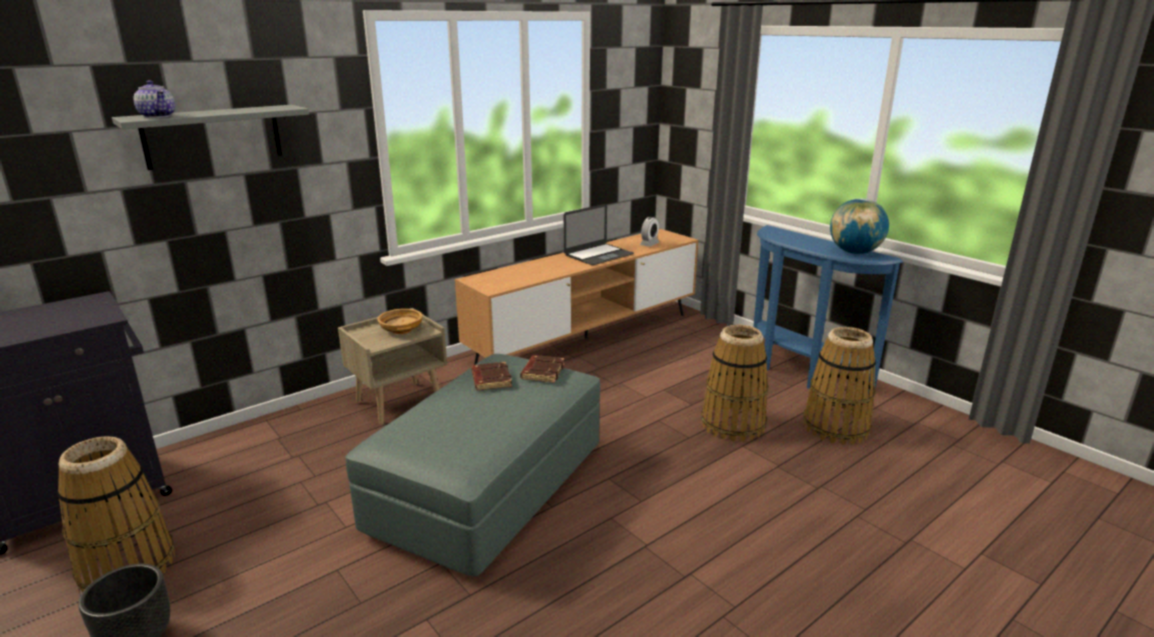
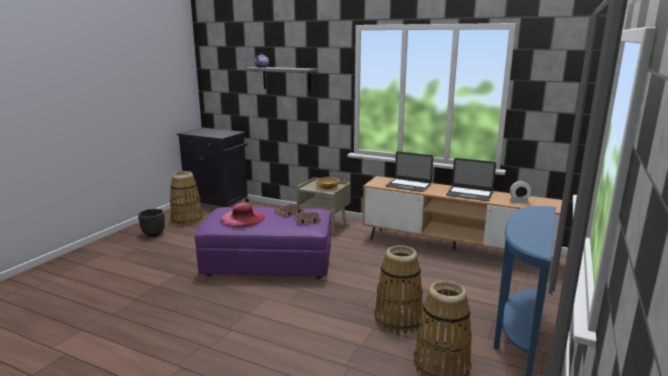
camera: 65 degrees right, 5 degrees down
(474, 426) = (242, 218): none -> pink hat
(489, 489) = (268, 263): grey ottoman -> purple ottoman
(526, 272) = (408, 185): none -> laptop
(854, 252) = (532, 239): globe -> none

